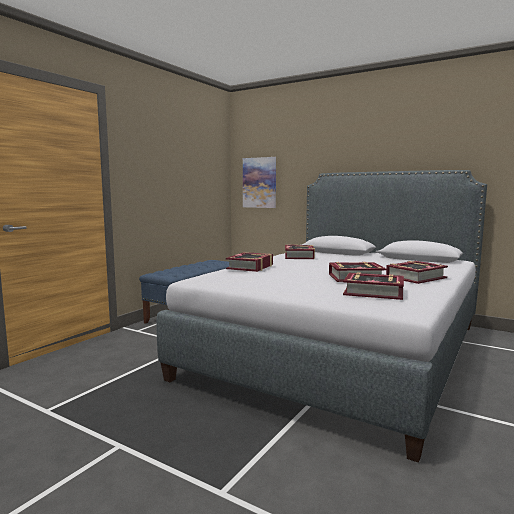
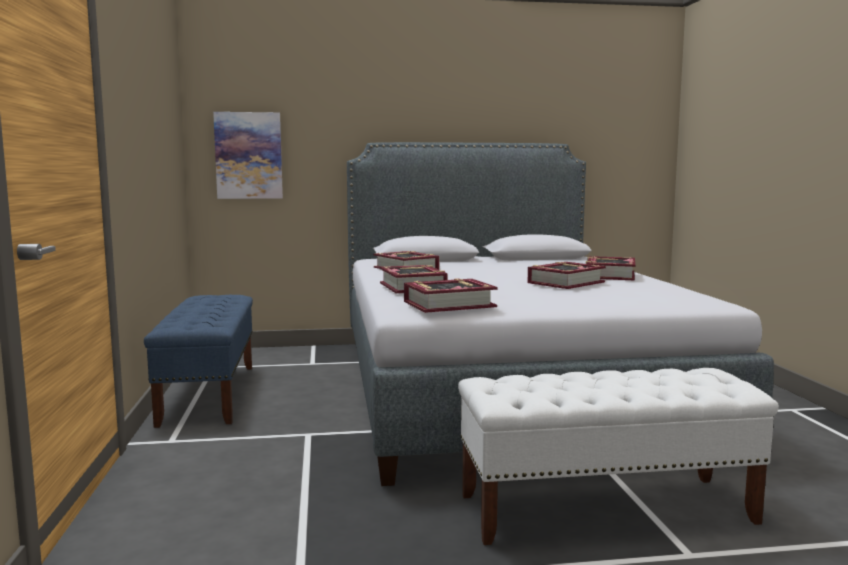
camera: 40 degrees left, 0 degrees up
(239, 441) = (606, 508): none -> white bench
(373, 292) = (635, 293): book -> book (449, 304)

